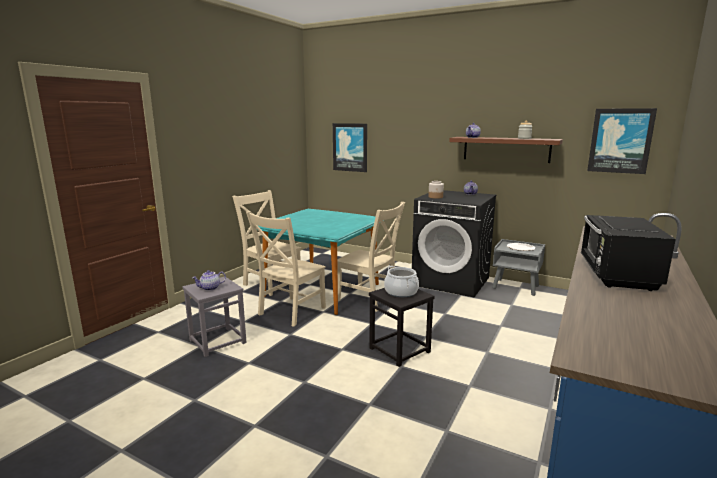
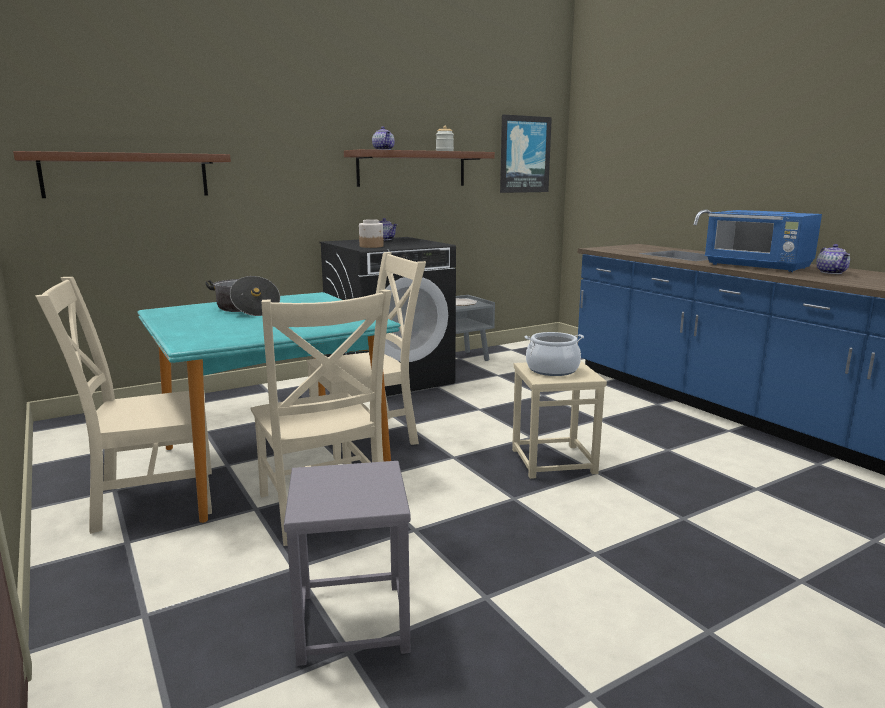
camera: 60 degrees left, 0 degrees up
(210, 288) = (353, 491): teapot -> teapot (832, 272)
(327, 217) = (246, 309): none -> cooking pot
(350, 147) = (126, 175): picture -> brown shelf
(400, 350) = (553, 461): black stool -> beige stool
(616, 275) = (758, 266): black microwave -> blue microwave

